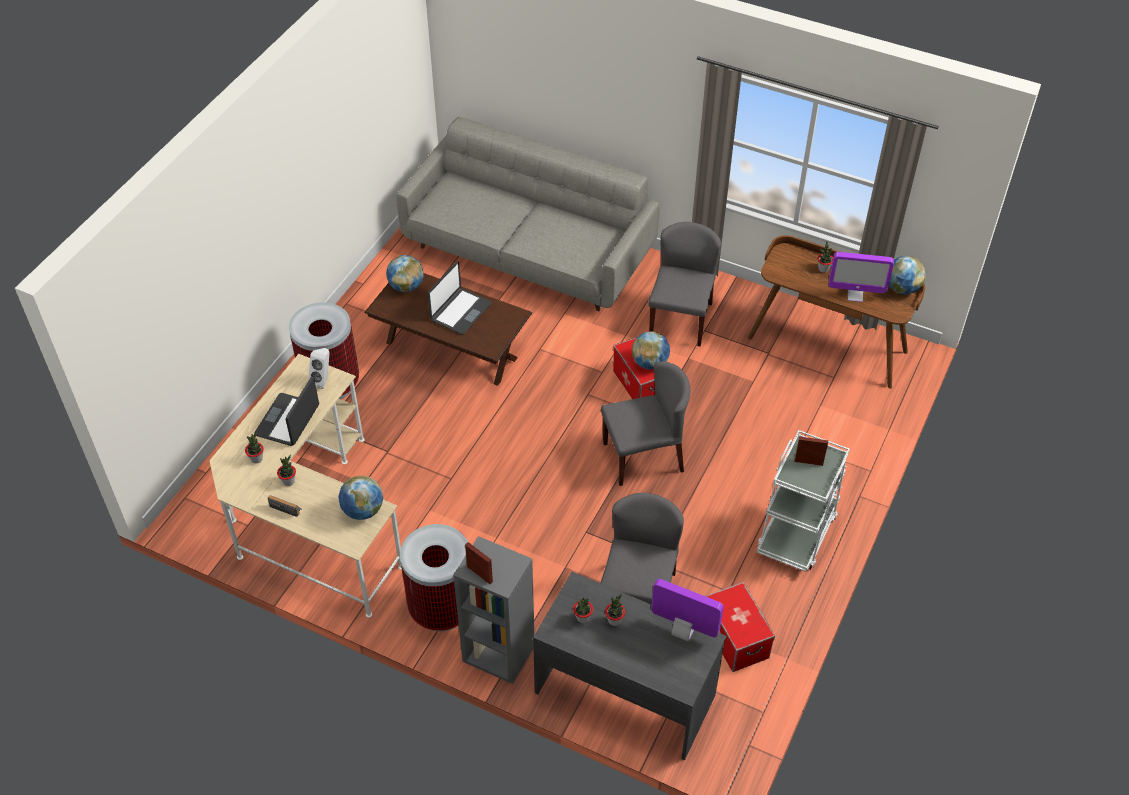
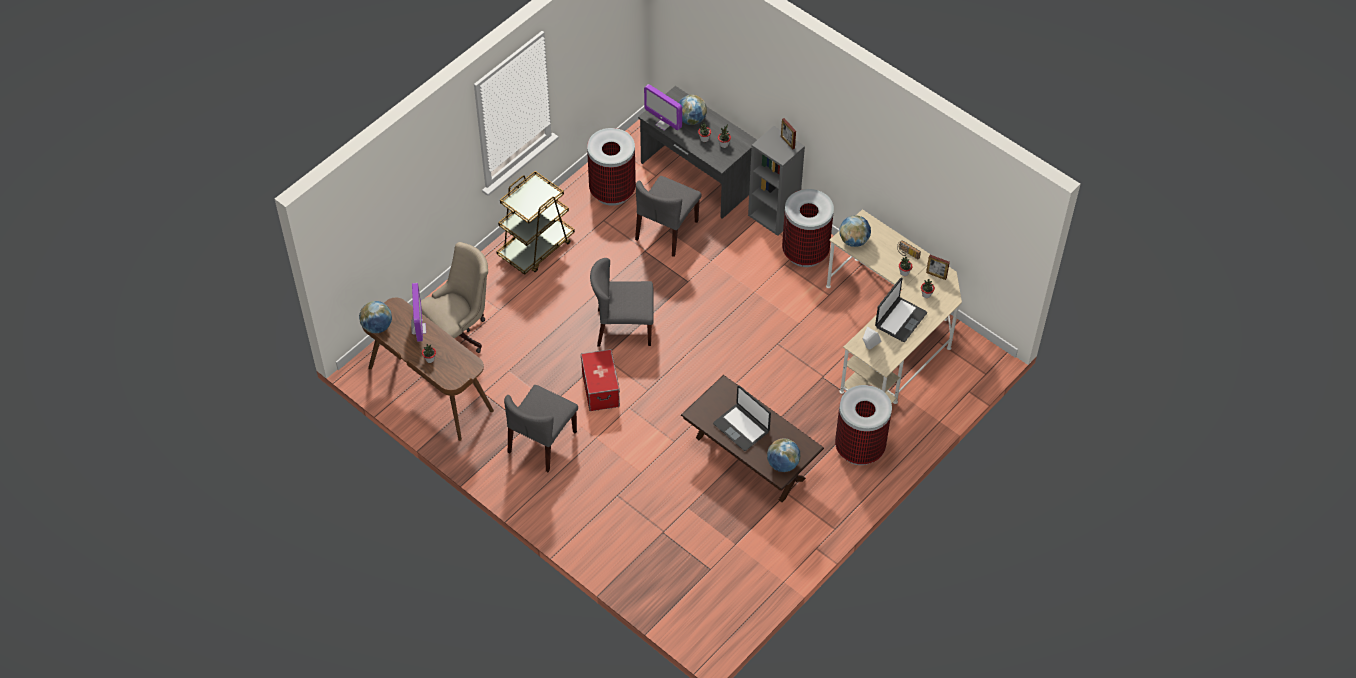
camera: 165 degrees left, 5 degrees up
(460, 312) = (741, 427): laptop -> laptop turned 90 degrees counterclockwise
(527, 252) = (653, 548): grey sofa -> none
(650, 363) = (595, 365): globe -> globe (691, 120)
(735, 638) = (612, 191): storage box -> trash can
(796, 532) = (536, 248): white cart -> brown cart
(808, 462) = (531, 201): picture frame -> picture frame (936, 275)
(831, 409) = (459, 333): none -> beige office chair
(855, 295) = (418, 329): monitor -> monitor turned 60 degrees clockwise

